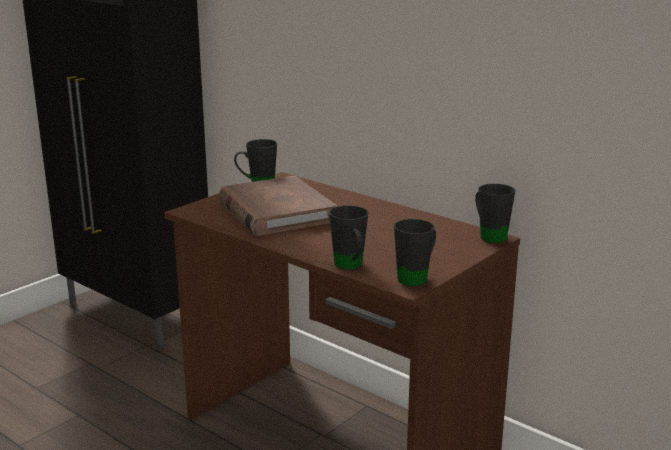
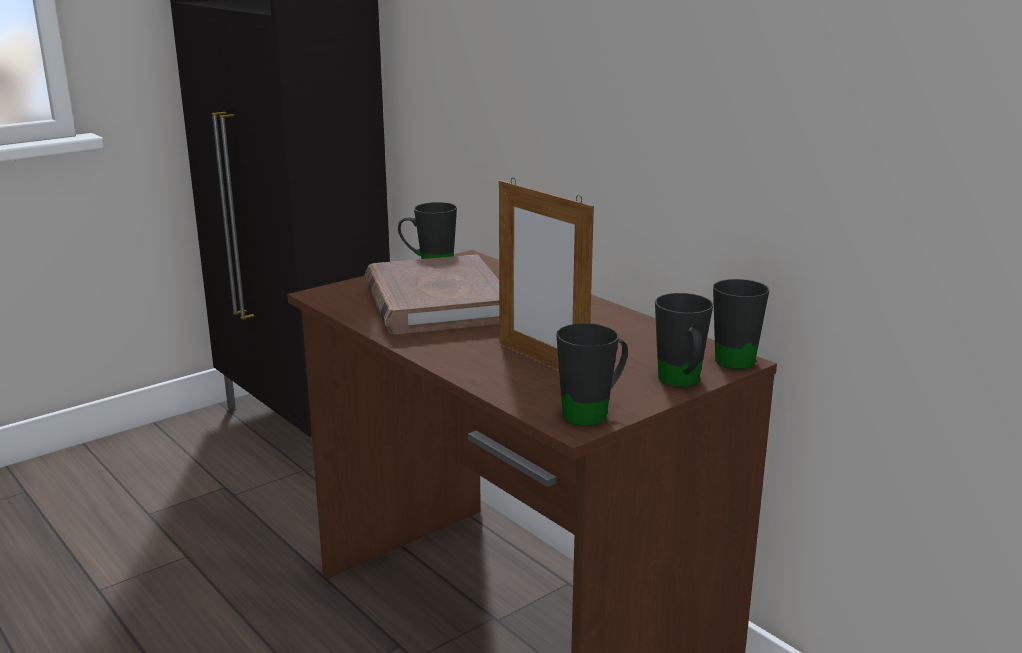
camera: 10 degrees right, 0 degrees up
(350, 267) = (502, 389): black mug -> black mug (682, 383)
(368, 247) = (542, 361): none -> picture frame

